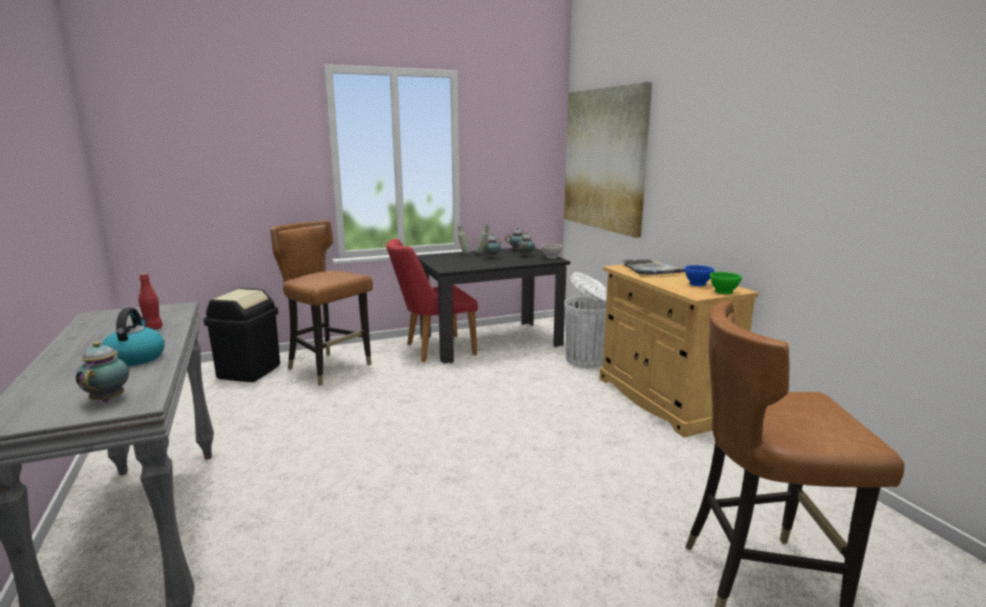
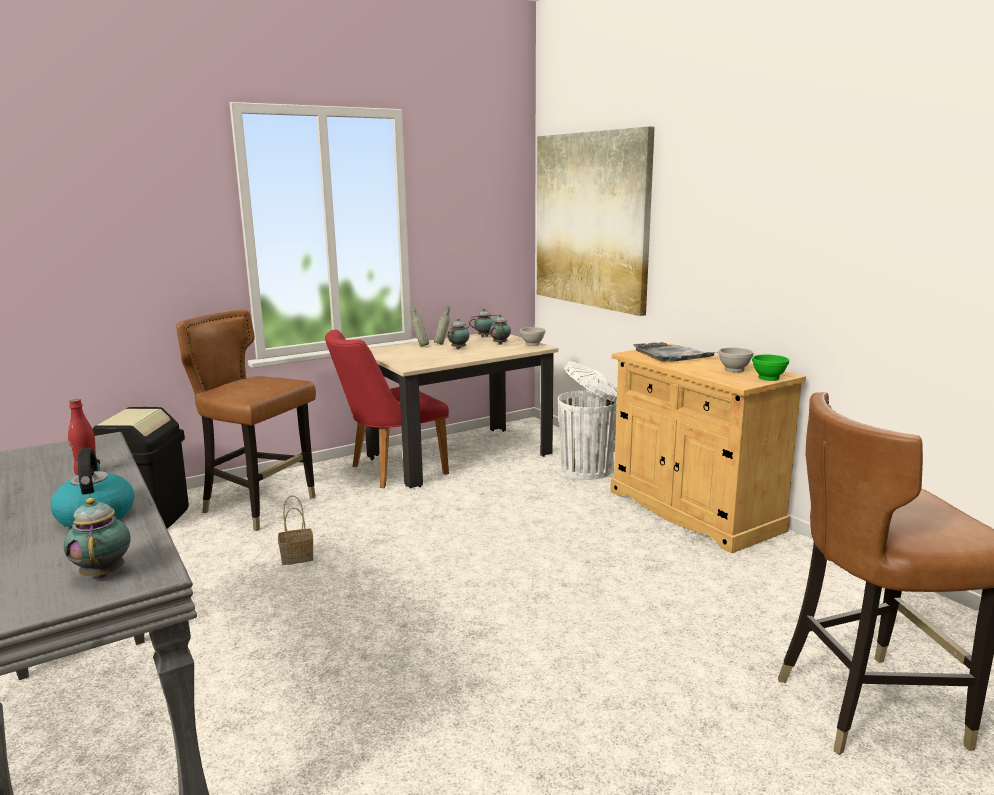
camera: 10 degrees left, 0 degrees up
(342, 407) = (298, 557): none -> basket
(490, 342) = (459, 456): black dining table -> beige dining table
(697, 284) = (733, 370): blue bowl -> white bowl

